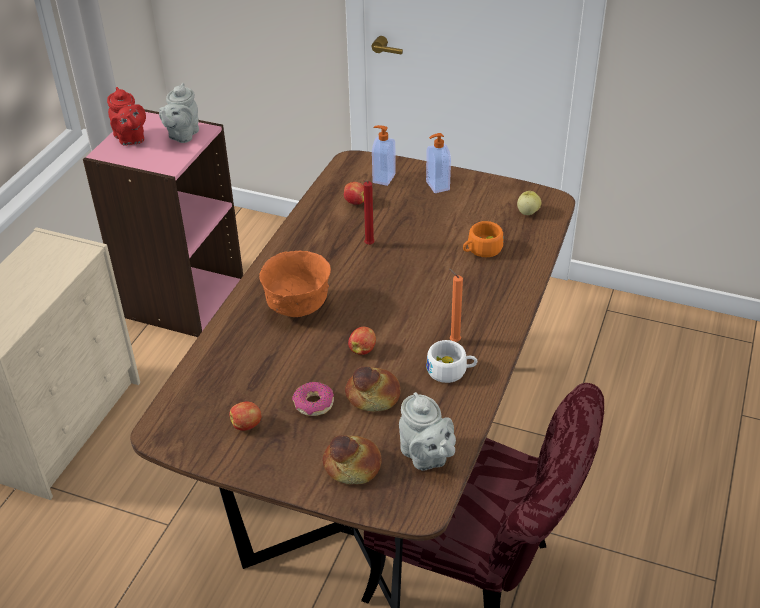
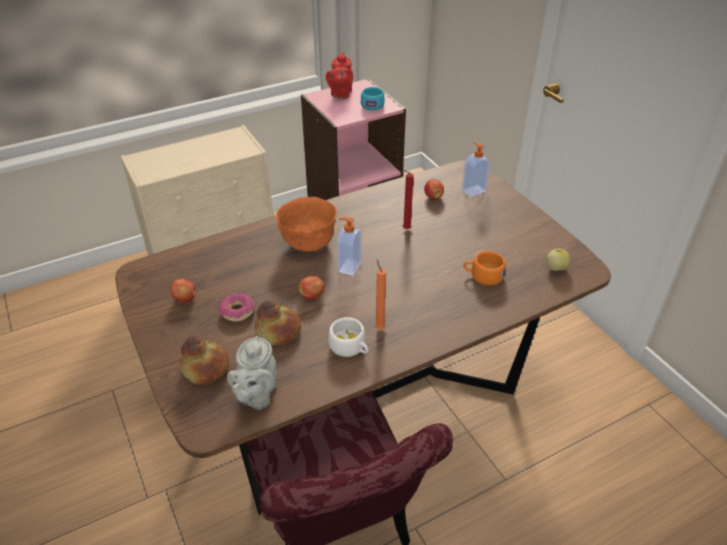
camera: 40 degrees right, 0 degrees up
(182, 135) = (372, 104): grey teapot -> turquoise cup
(437, 186) = (506, 214): soap dispenser -> soap dispenser (349, 267)

